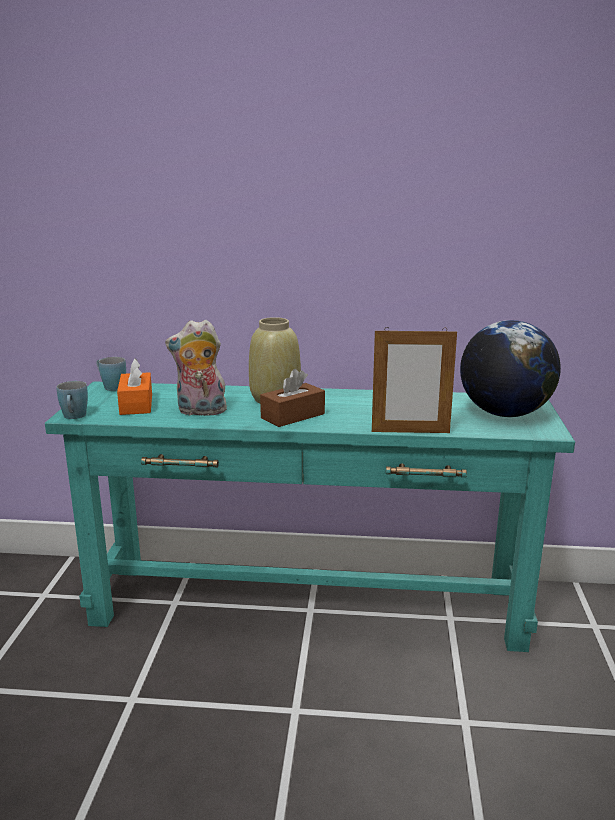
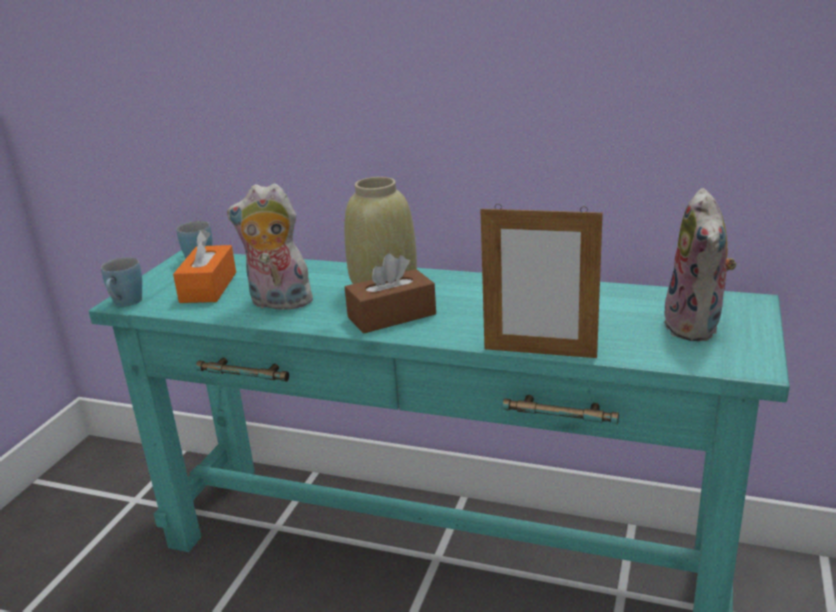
camera: 15 degrees right, 5 degrees up
(504, 414) = (697, 327): globe -> plush toy

